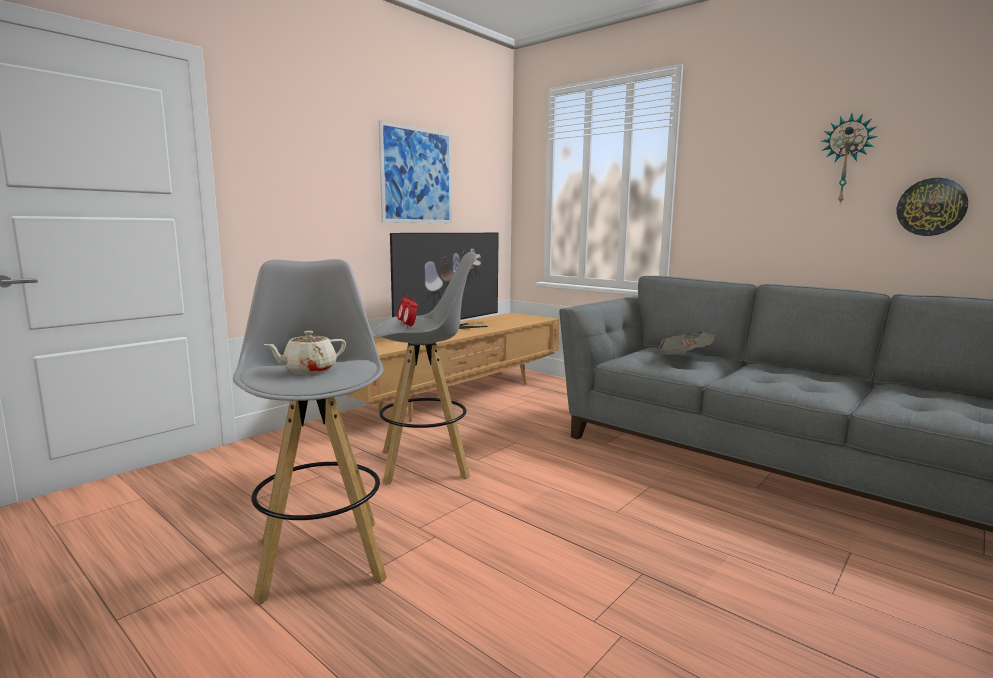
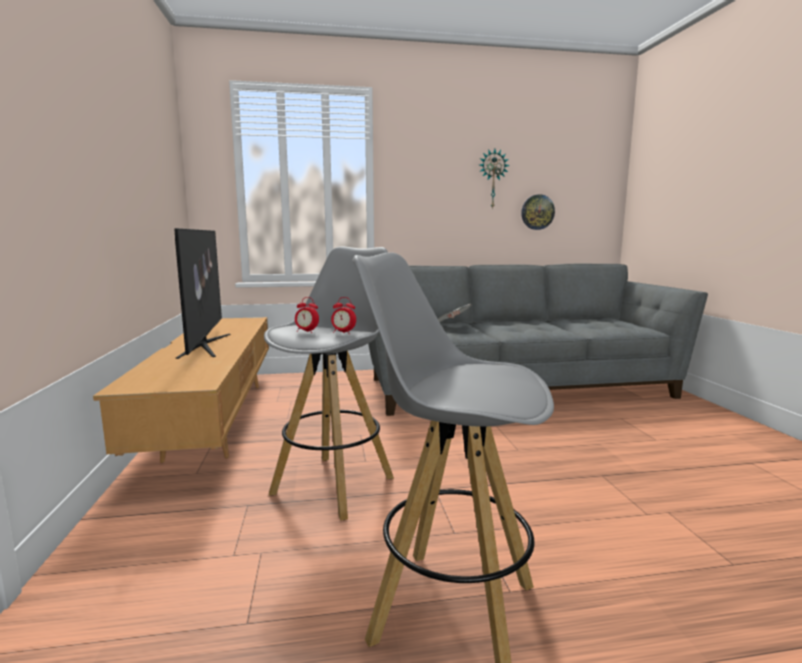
camera: 50 degrees left, 0 degrees up
(309, 370) = (484, 385): beige teapot -> none
(417, 176) = (133, 157): picture -> none

